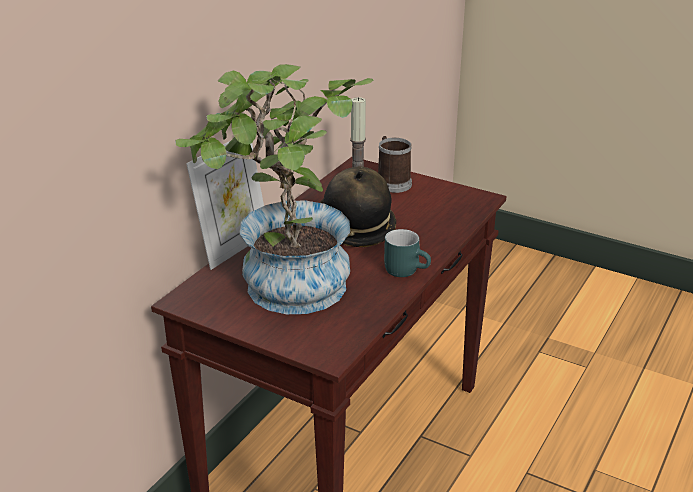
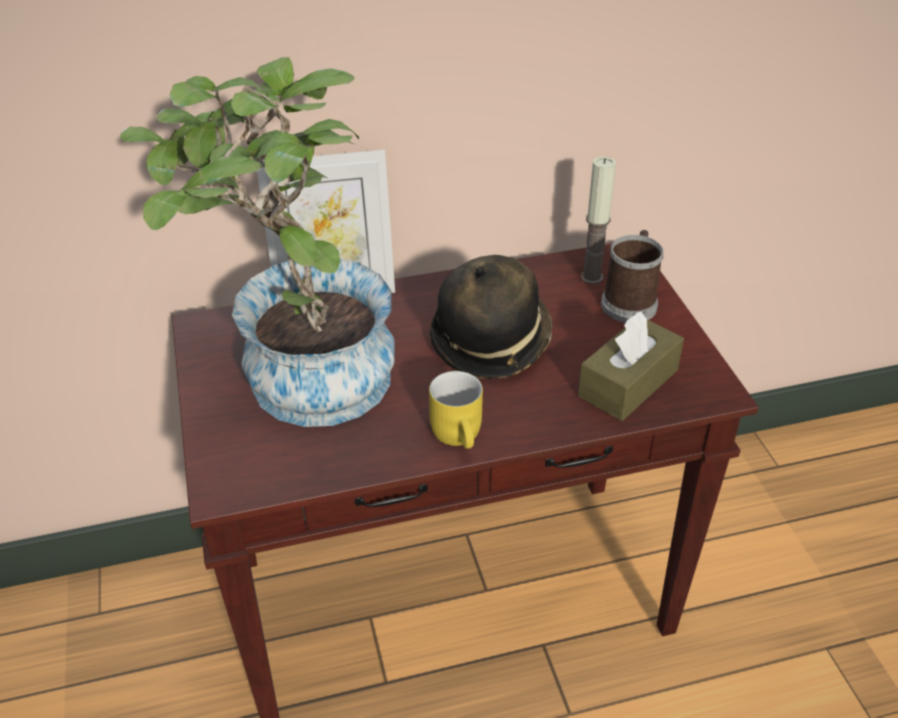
camera: 45 degrees right, 10 degrees up
(407, 270) = (462, 435): turquoise mug -> yellow mug
(443, 213) = (628, 383): none -> brown tissue box

